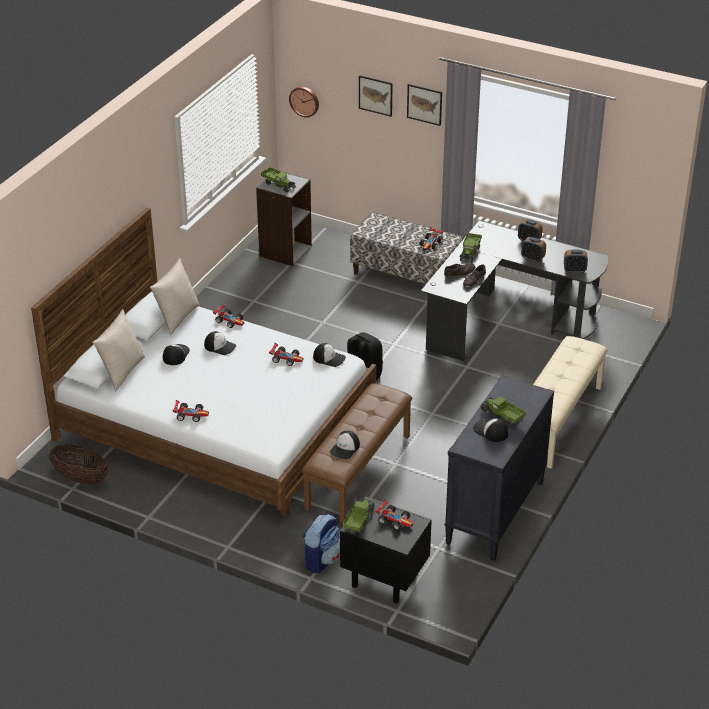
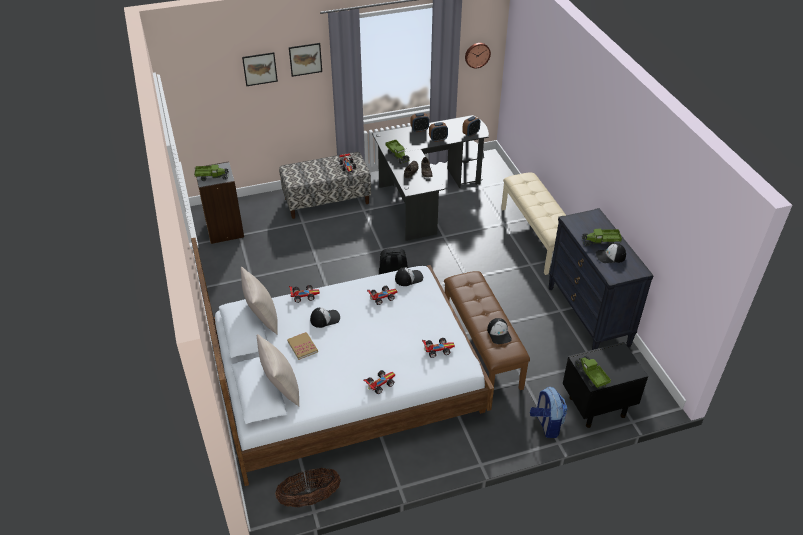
camera: 45 degrees left, 5 degrees up
(175, 355) = (302, 346): cap -> book
(304, 101) = (192, 100): wall clock -> wall clock (477, 54)
(394, 520) = (607, 358): toy car -> toy car (437, 349)

